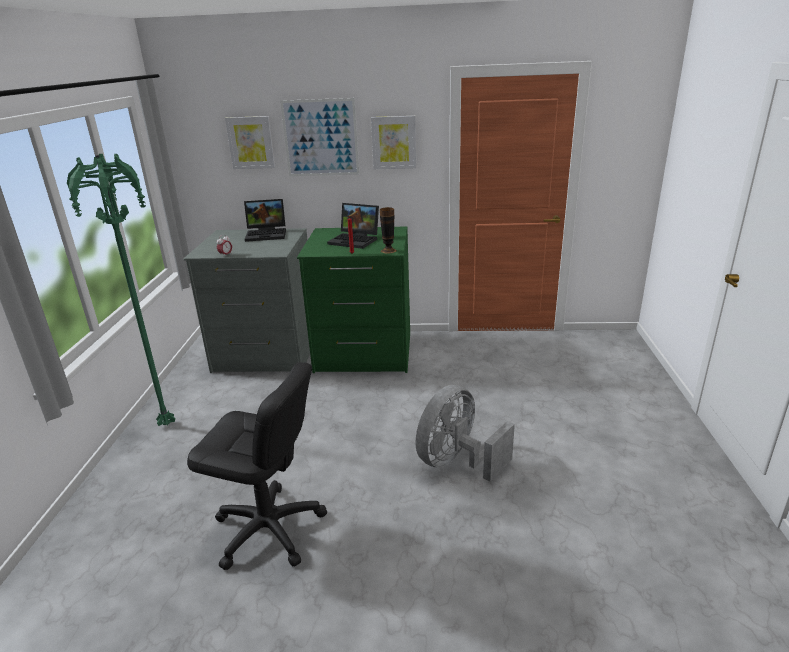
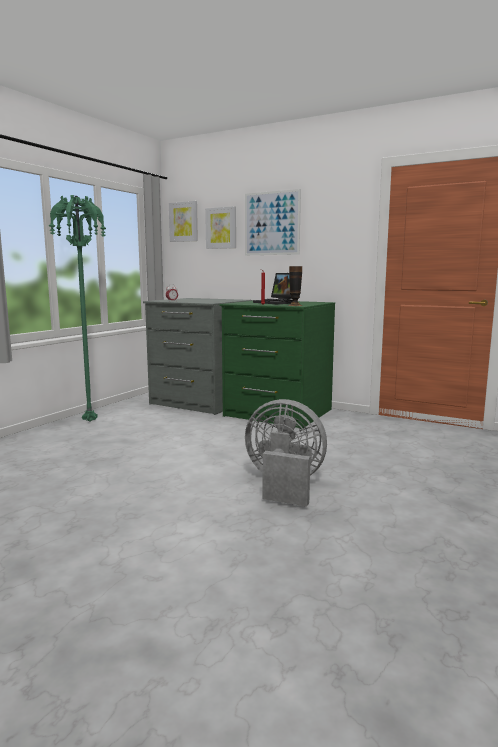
camera: 25 degrees right, 15 degrees down
(267, 234) = (218, 299): laptop -> none
(268, 529) = (87, 484): black office chair -> none
(394, 142) = (330, 226): picture -> picture (183, 222)
(457, 462) = (284, 485): grey fan -> grey fan turned 45 degrees clockwise

